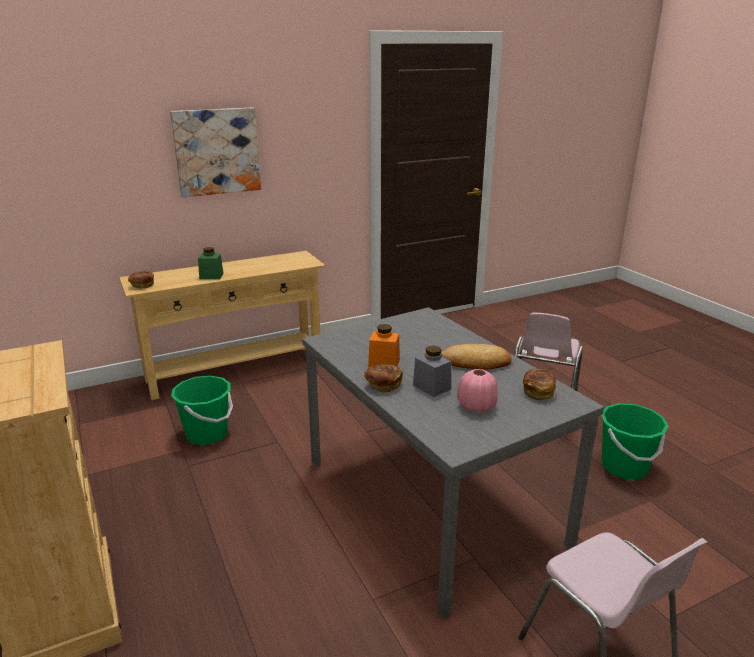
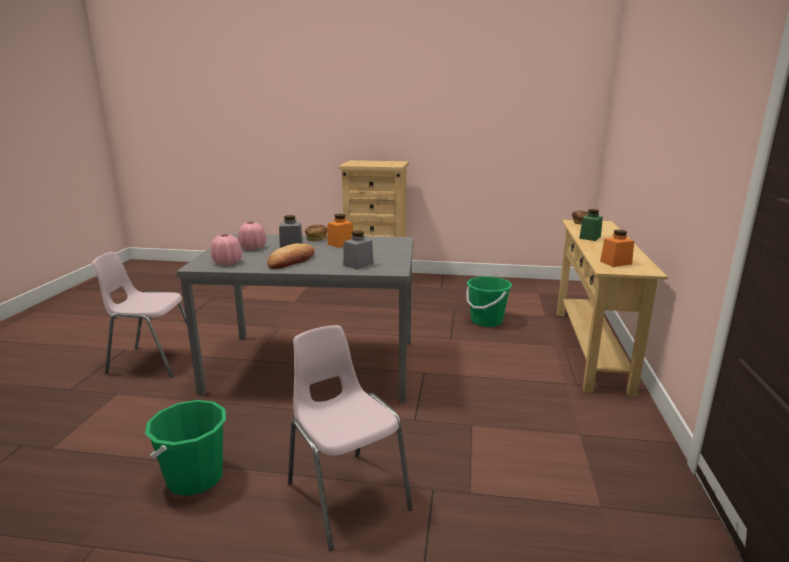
camera: 125 degrees right, 5 degrees down
(217, 151) = (666, 125): picture -> none
(290, 262) = (615, 263): none -> orange jar
(434, 331) = (358, 264): none -> grey jar
(538, 392) = (227, 262): bread -> pink vase

